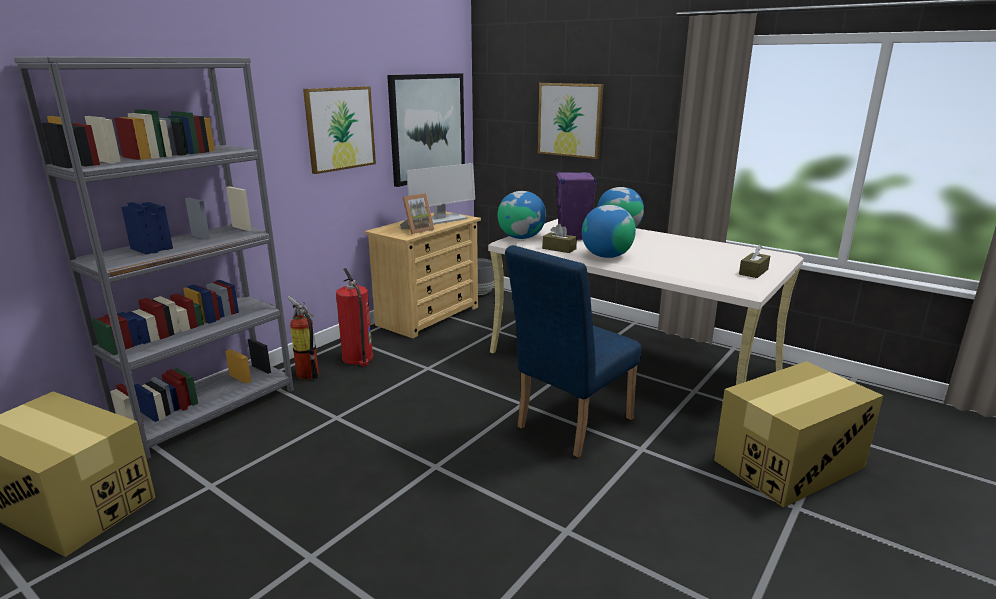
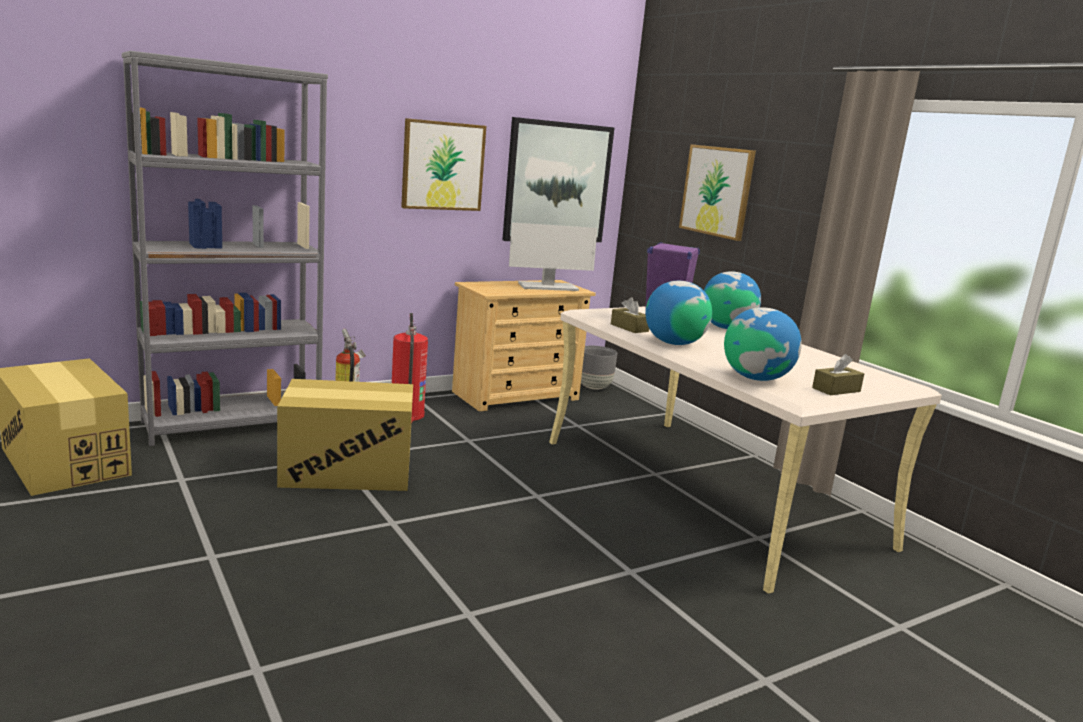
camera: 20 degrees right, 5 degrees down
(417, 230) = (509, 290): picture frame -> none
(521, 237) = (602, 312): globe -> globe (756, 378)
(569, 426) = (568, 528): blue chair -> none
(789, 463) = (804, 638): cardboard box -> cardboard box (347, 471)

